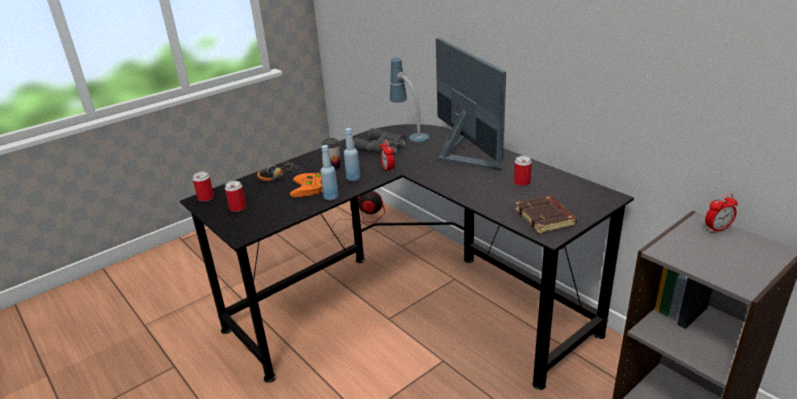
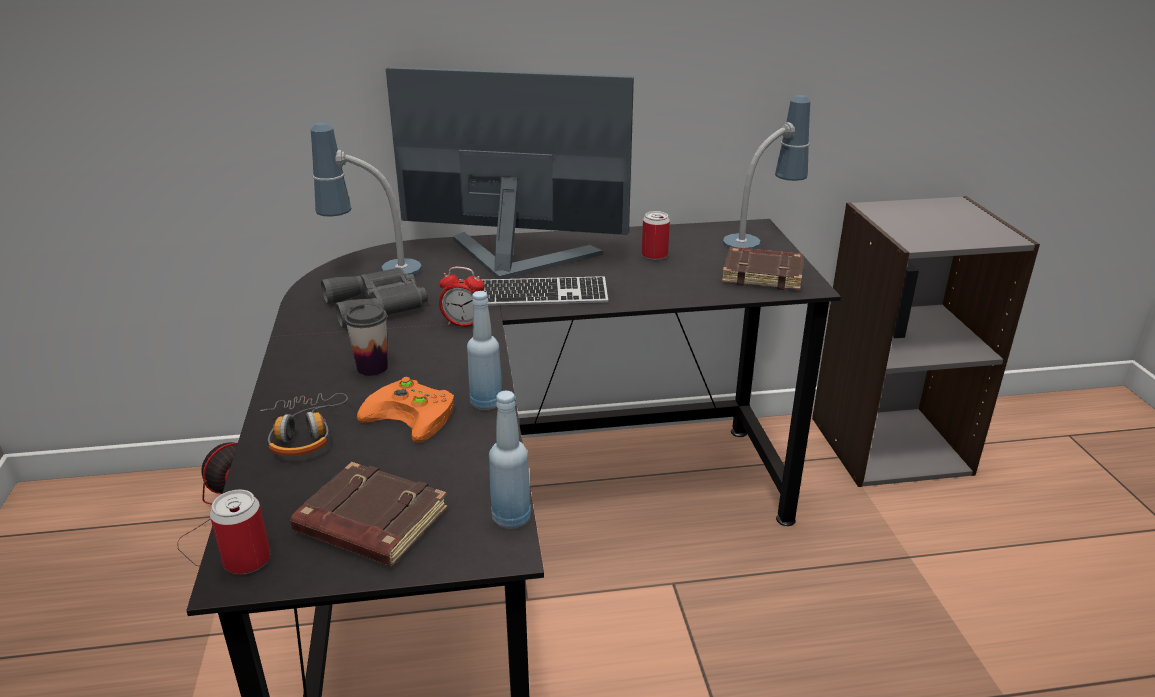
camera: 60 degrees left, 0 degrees up
(238, 208) = (369, 523): can -> brown book
(353, 178) = (448, 362): blue bottle -> blue bottle (511, 518)
(434, 173) = (537, 295): none -> keyboard
(596, 203) = (761, 238): none -> table lamp
(717, 229) = (895, 207): alarm clock -> none

